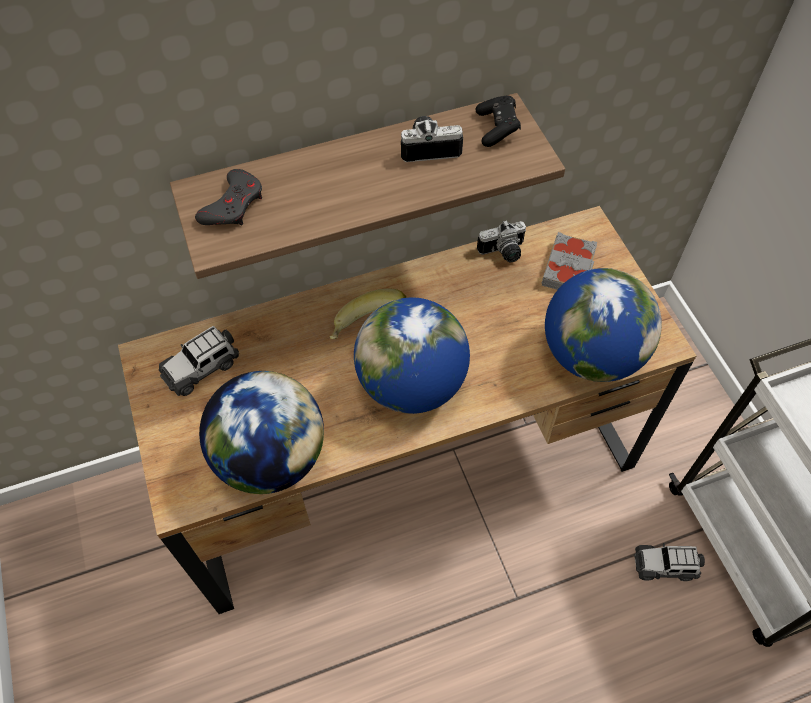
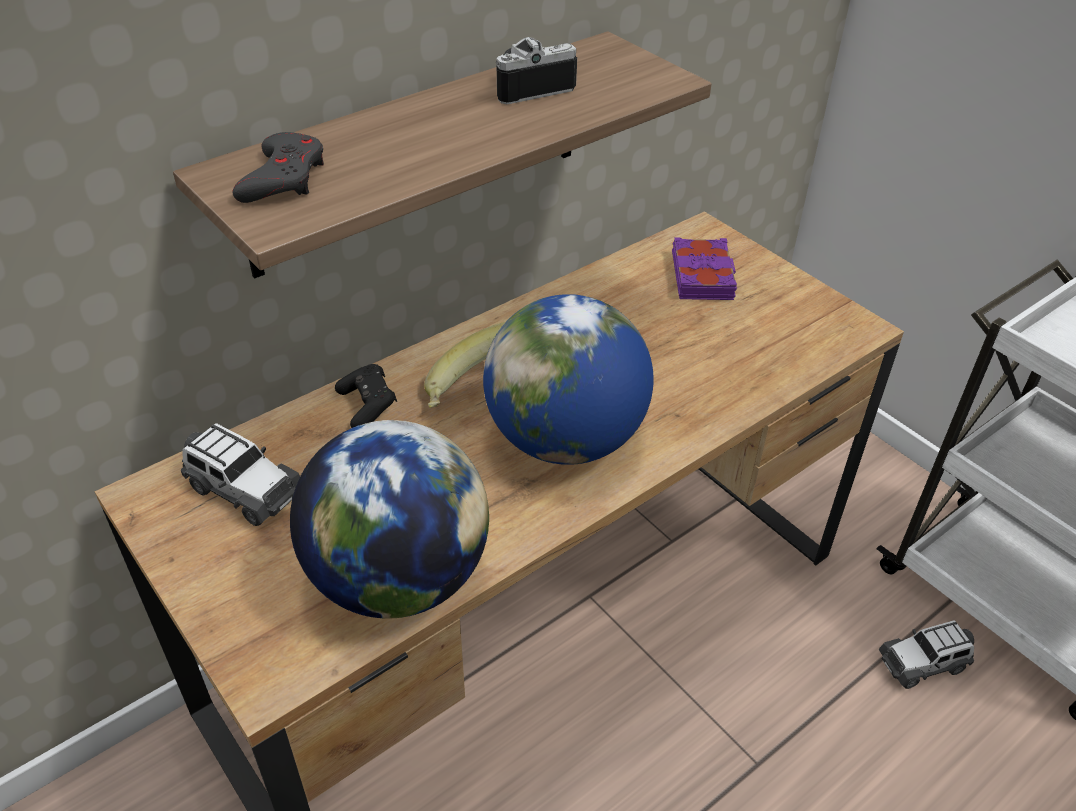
camera: 20 degrees left, 15 degrees down
(201, 367) = (243, 489): toy car -> toy car turned 90 degrees counterclockwise
(497, 128) = (605, 61): black game controller -> black game controller (368, 406)
(503, 253) = (614, 276): camera -> none
(569, 268) = (703, 276): grey book -> purple book
(591, 355) = (780, 357): globe -> none

